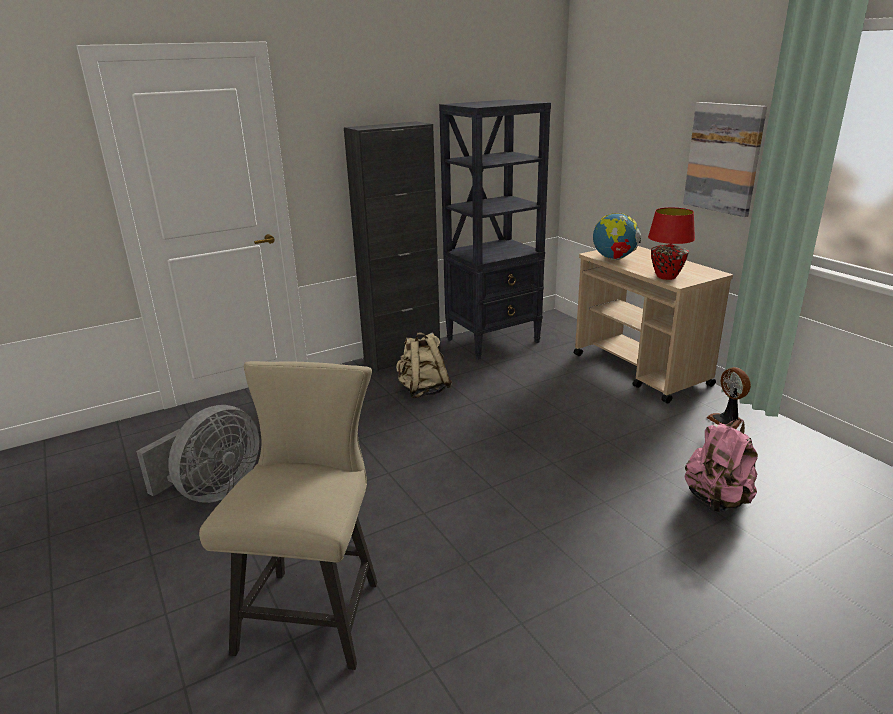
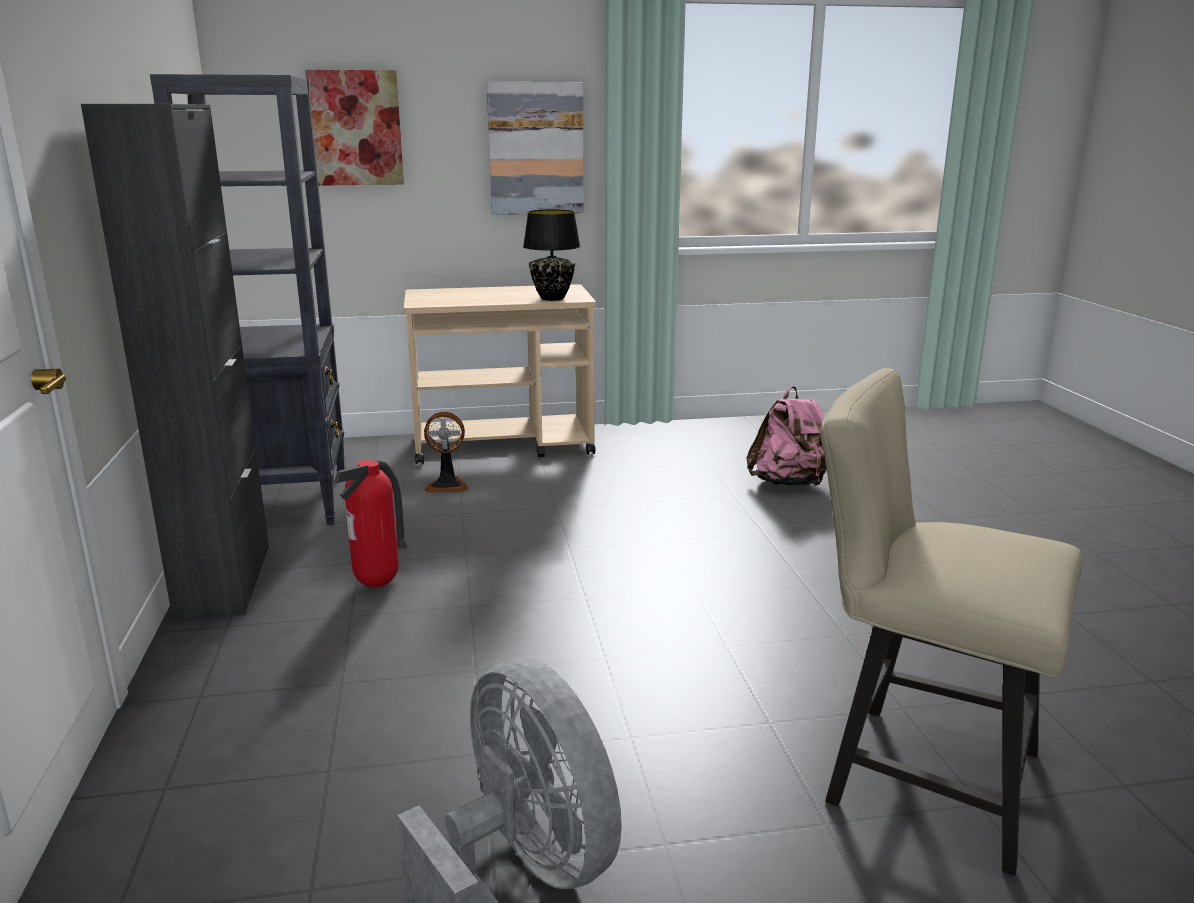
camera: 70 degrees left, 5 degrees down
(423, 390) = (378, 585): beige backpack -> fire extinguisher
(614, 259) = (455, 301): globe -> none
(623, 129) = (356, 128): none -> picture
(666, 277) = (553, 298): red table lamp -> black table lamp
(727, 421) = (655, 441): fan -> fan (447, 485)

